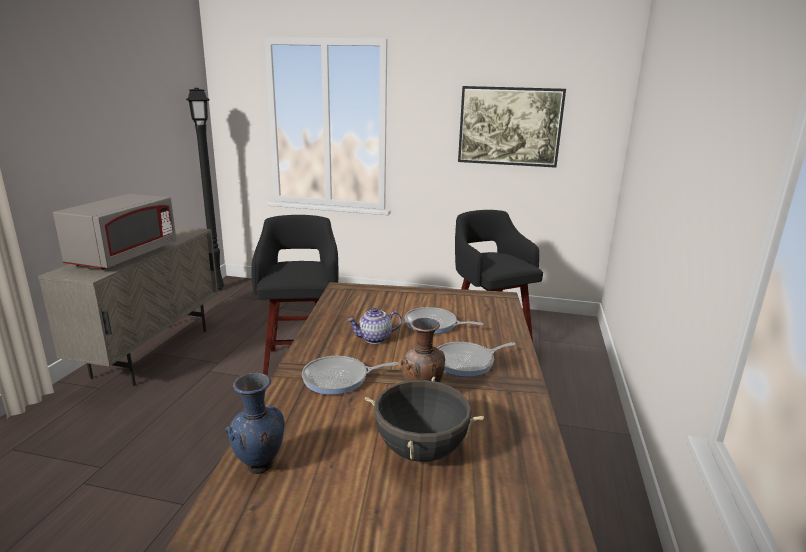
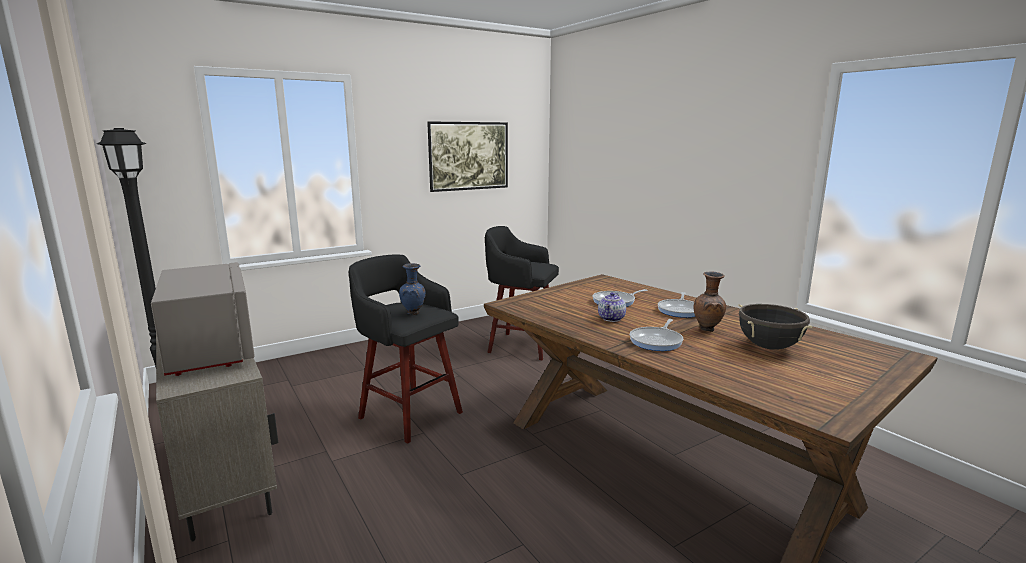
camera: 45 degrees left, 5 degrees down
(259, 468) = (747, 386): blue vase -> blue vase (413, 313)

